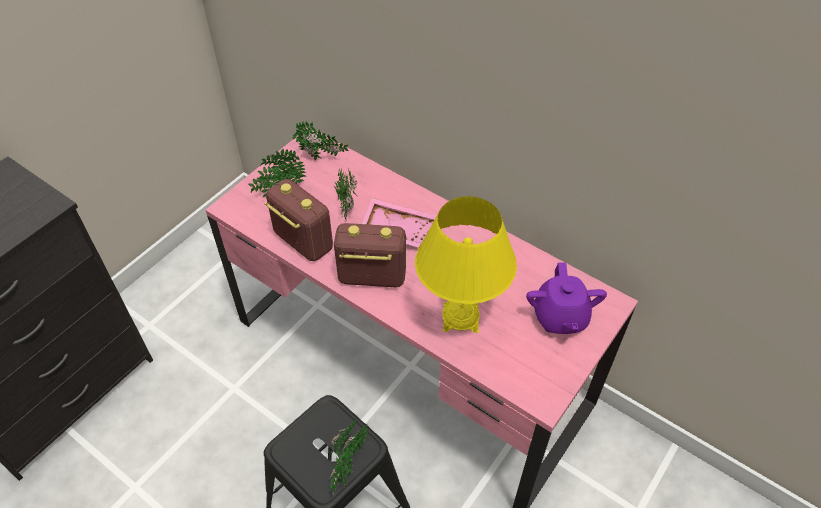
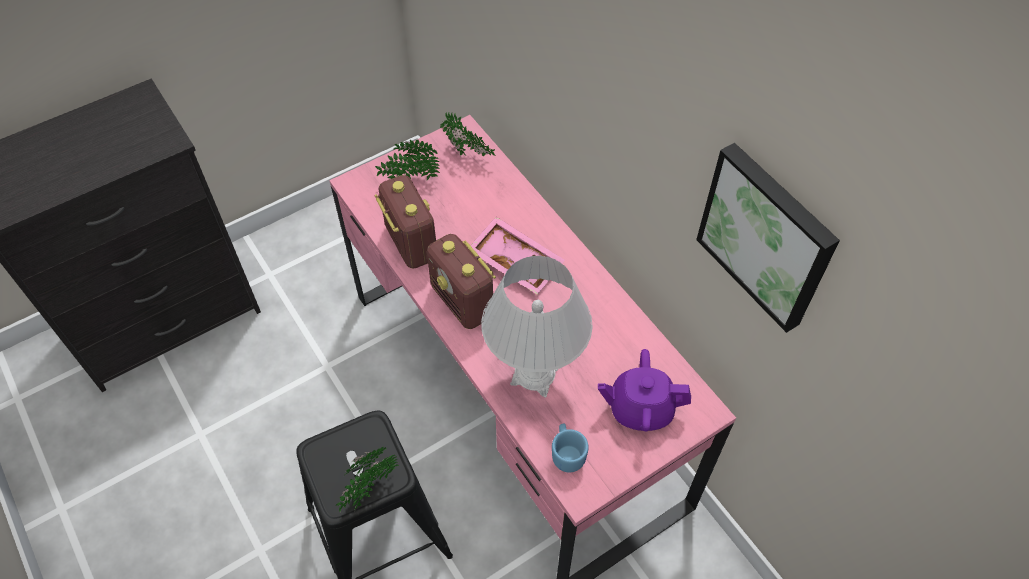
camera: 20 degrees right, 5 degrees up
(346, 206) = (471, 216): potted plant -> none
(371, 276) = (463, 302): radio -> radio turned 150 degrees counterclockwise
(460, 318) = (534, 375): yellow table lamp -> white table lamp
(518, 372) = (567, 453): none -> blue mug
(560, 317) = (640, 409): purple teapot -> purple teapot turned 75 degrees clockwise
(659, 118) = (767, 236): none -> picture

